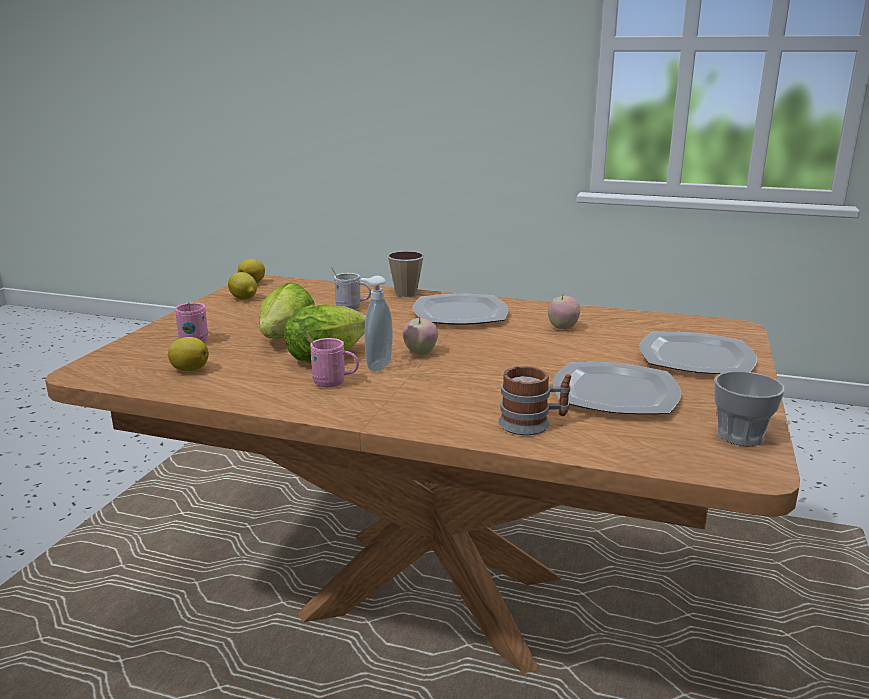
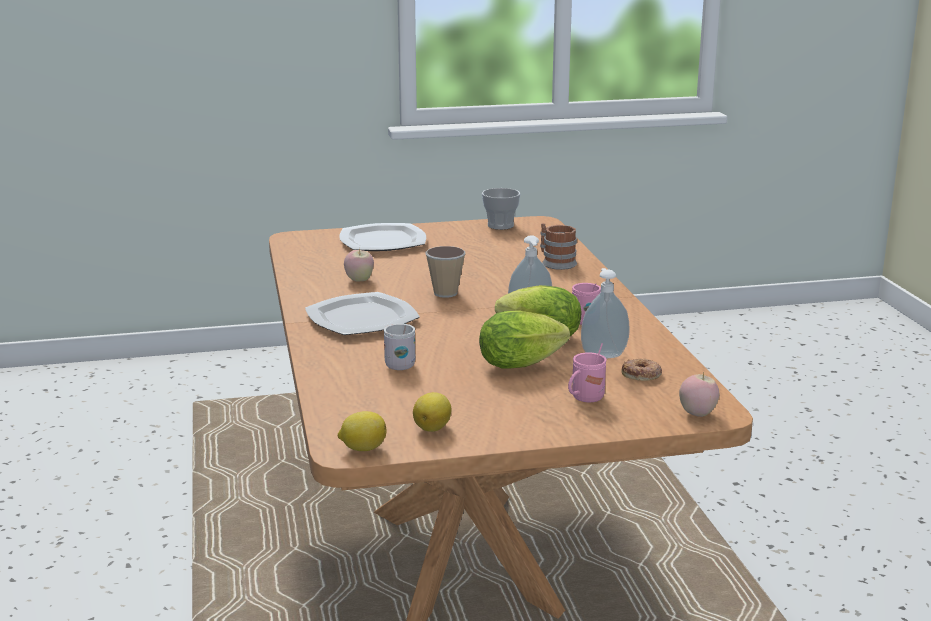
camera: 120 degrees left, 0 degrees up
(189, 369) = (641, 374): lemon -> donut
(248, 368) = (603, 355): none -> soap dispenser
(406, 293) = (317, 354): cup -> cup (445, 293)
(420, 353) = (483, 310): apple -> apple (697, 414)
(614, 392) = (478, 252): plate -> none

